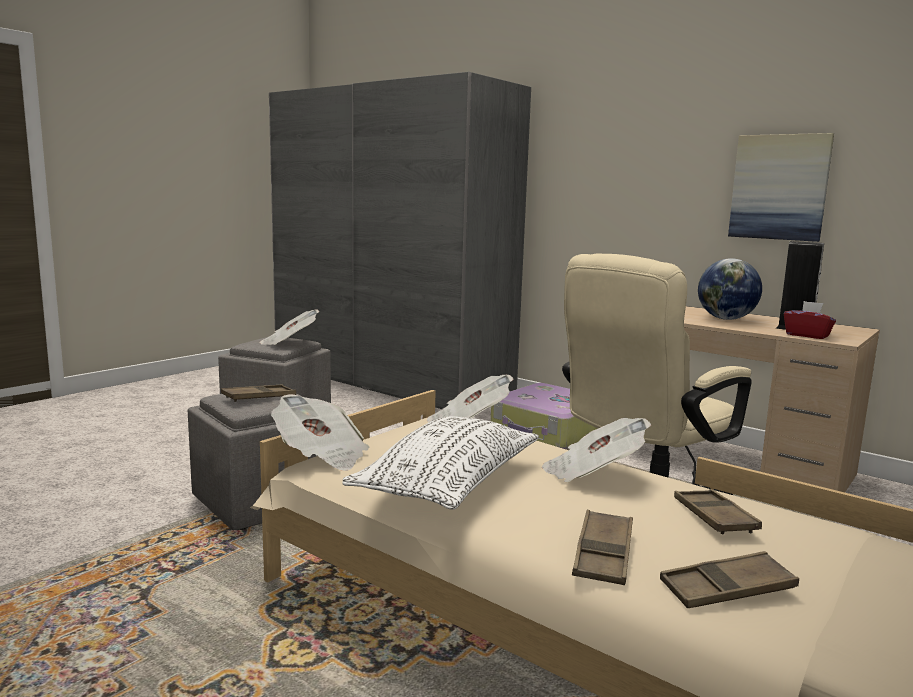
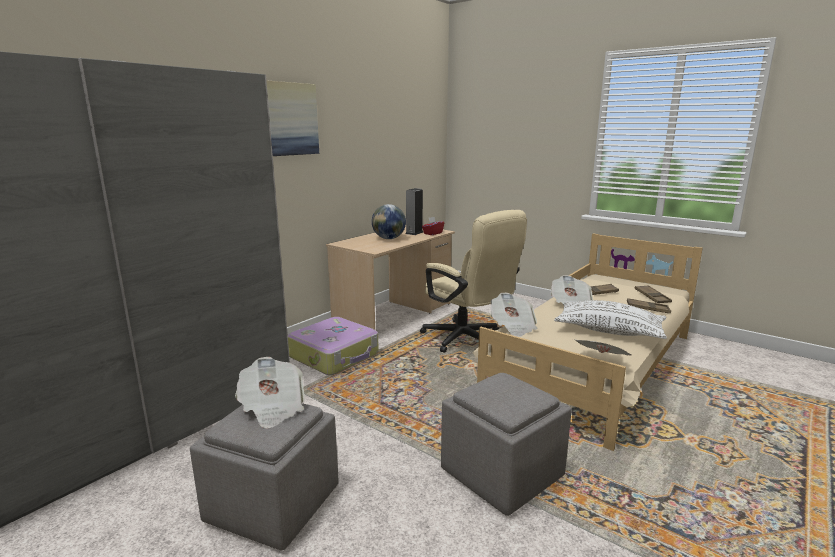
camera: 90 degrees left, 5 degrees up
(259, 397) = (506, 393): brown tray -> none
(779, 187) = (367, 160): picture -> picture (291, 119)

